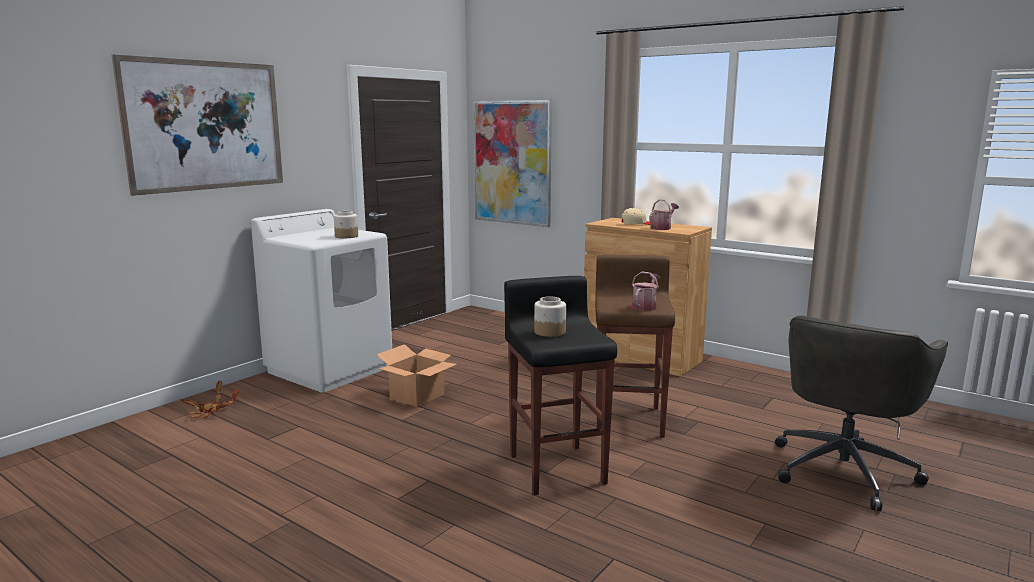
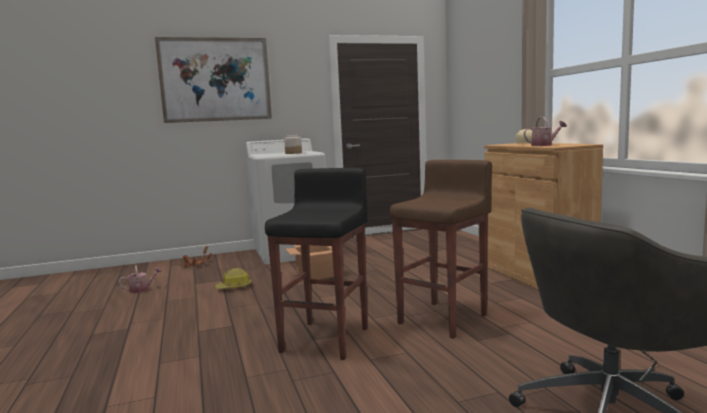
camera: 35 degrees right, 5 degrees down
(338, 433) = (234, 287): none -> hard hat
(512, 162) = (470, 104): picture -> none
(549, 332) = (308, 212): jar -> none
(645, 306) = (438, 204): watering can -> watering can (142, 289)

